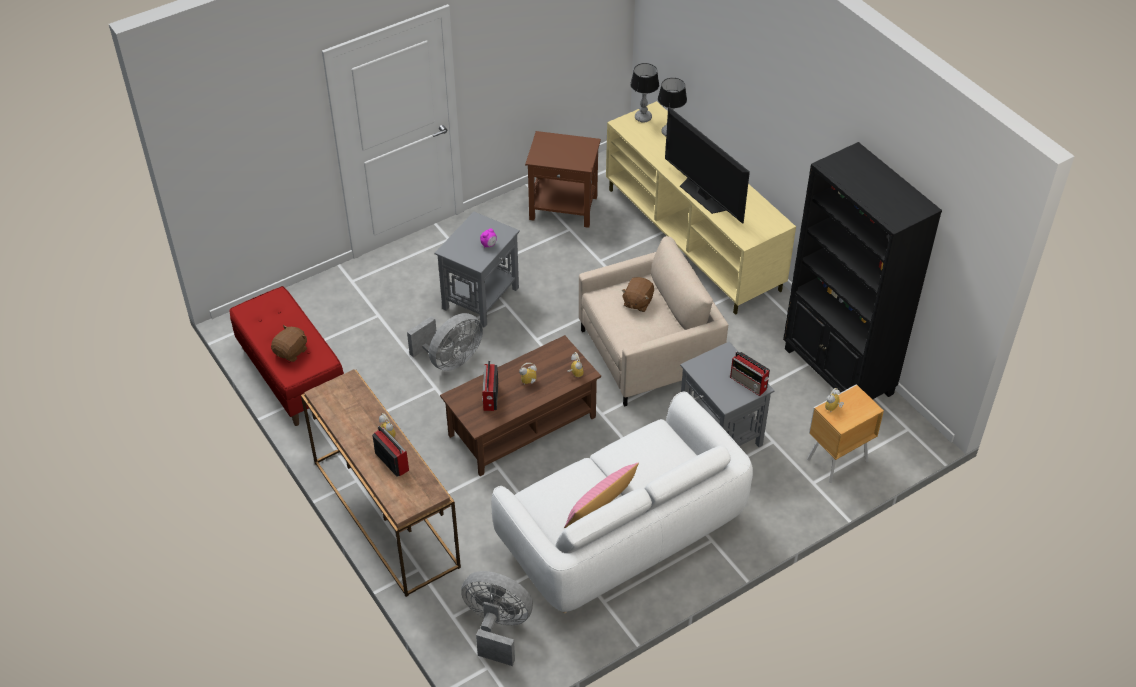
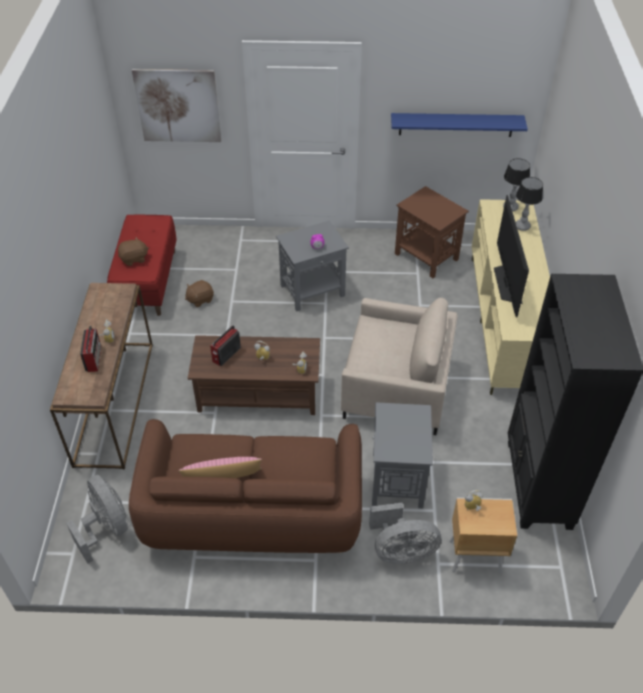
camera: 35 degrees right, 0 degrees up
(255, 153) = (178, 106): none -> picture
(450, 360) = (253, 322): grey fan -> grey fan (401, 551)
(553, 52) = (456, 124): none -> blue shelf
(621, 535) = (253, 514): white sofa -> brown sofa
(637, 302) = (392, 340): brown plush toy -> brown plush toy (200, 299)
(749, 383) = (416, 447): radio -> none

